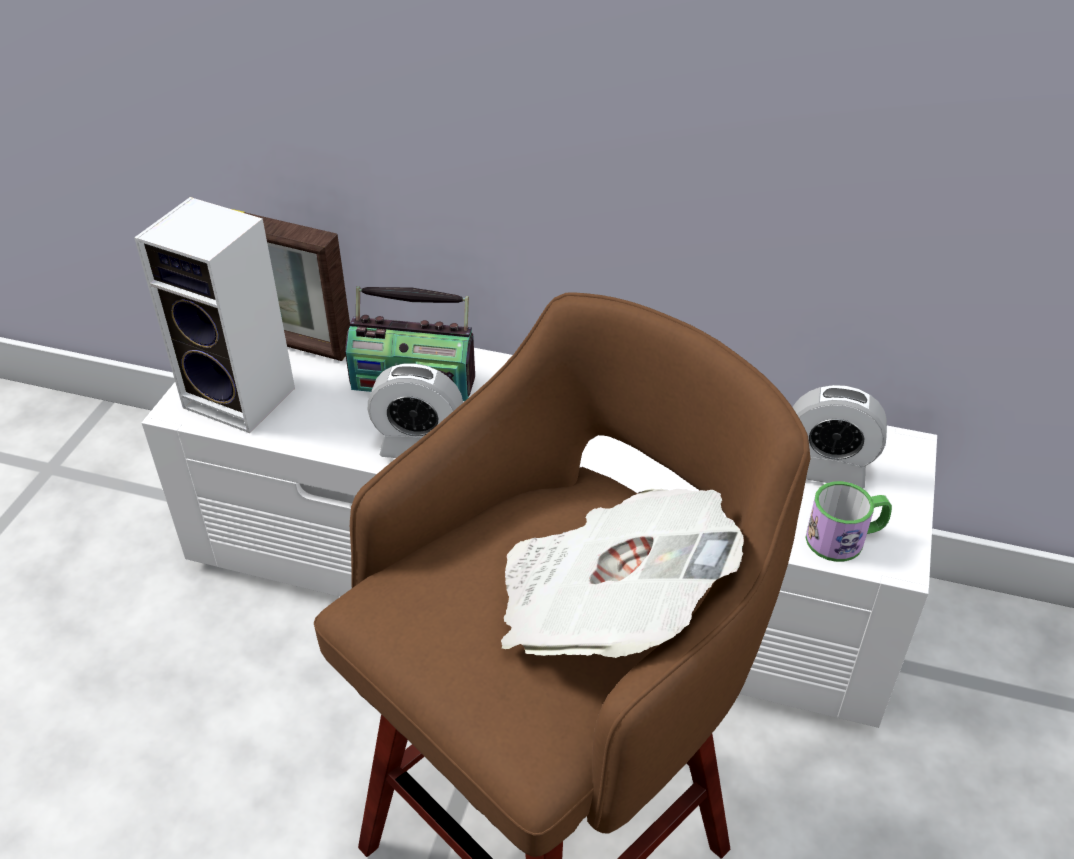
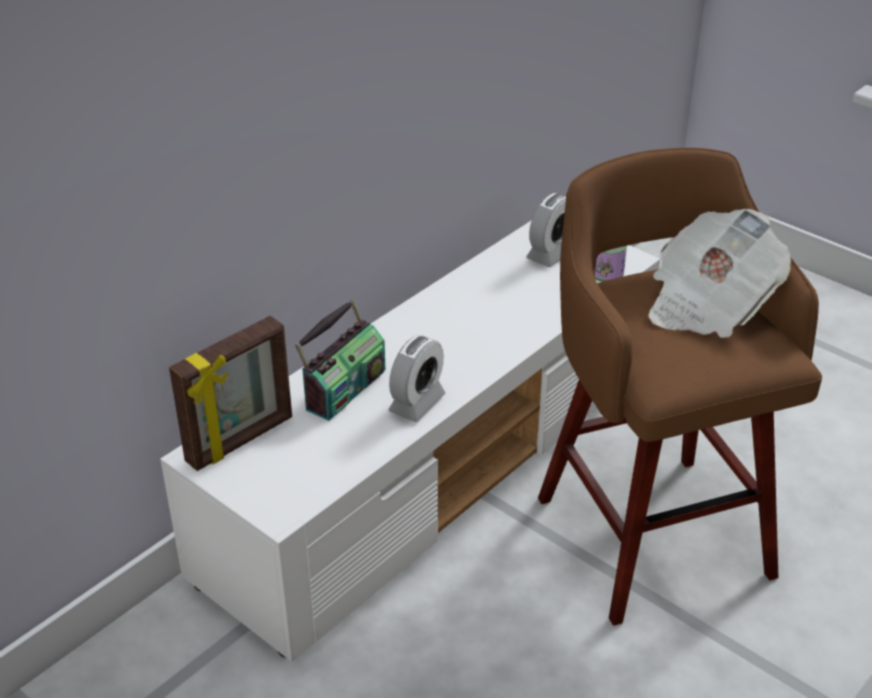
camera: 65 degrees left, 5 degrees down
(244, 398) = (293, 478): speaker -> none

